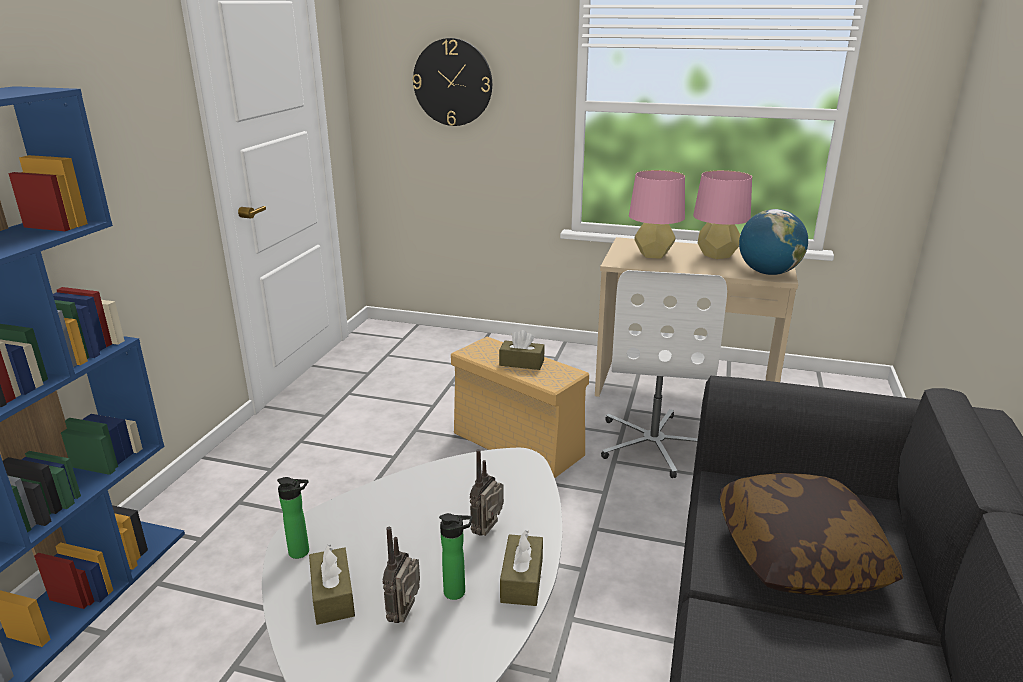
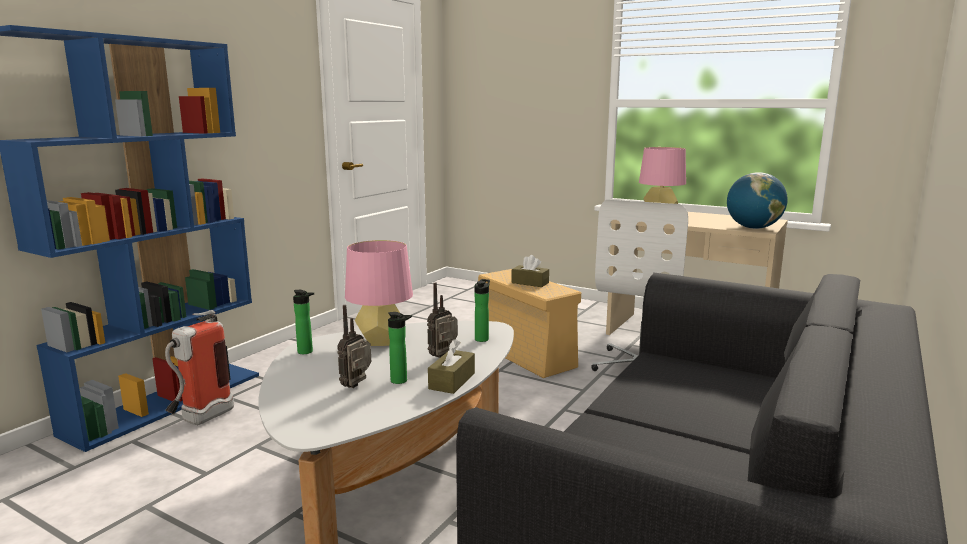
camera: 15 degrees right, 10 degrees down
(132, 633) = (200, 420): none -> fire extinguisher
(333, 596) = (314, 372): brown tissue box -> none
(452, 82) = (518, 89): wall clock -> none
(518, 485) = (482, 338): none -> bottle
(716, 255) = (715, 218): pink table lamp -> pink table lamp (381, 341)
(798, 555) = (691, 400): pillow -> none

